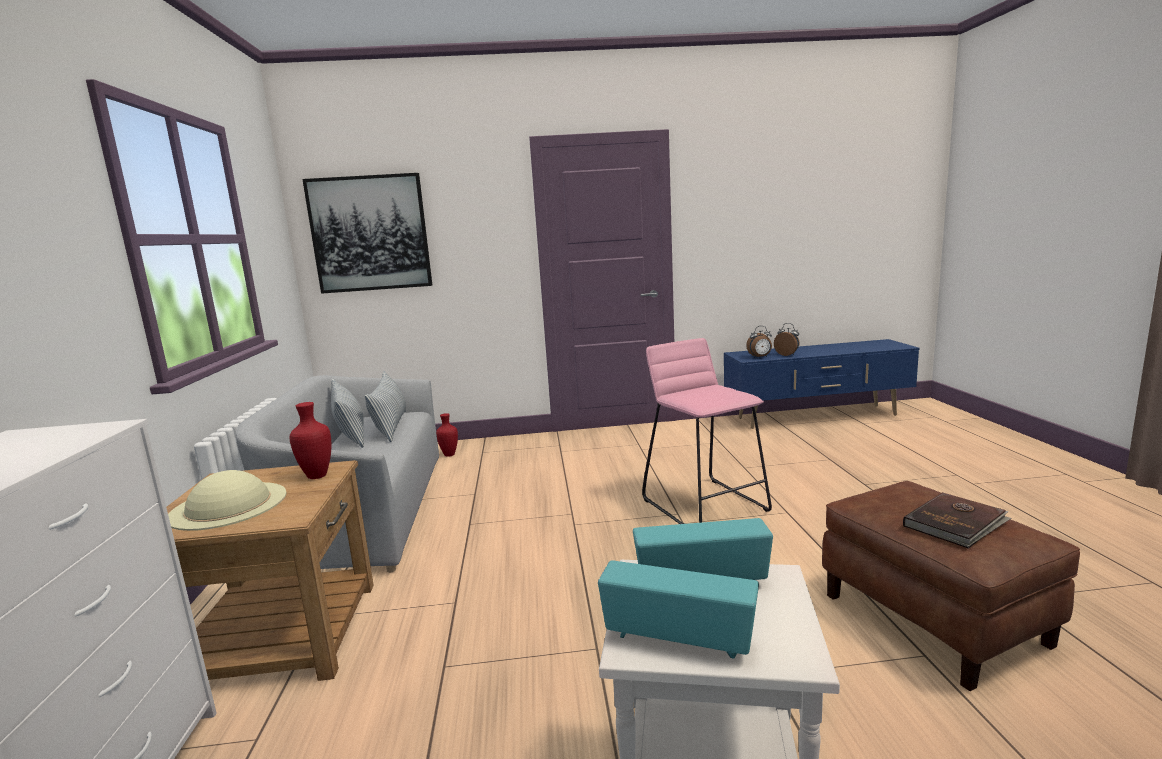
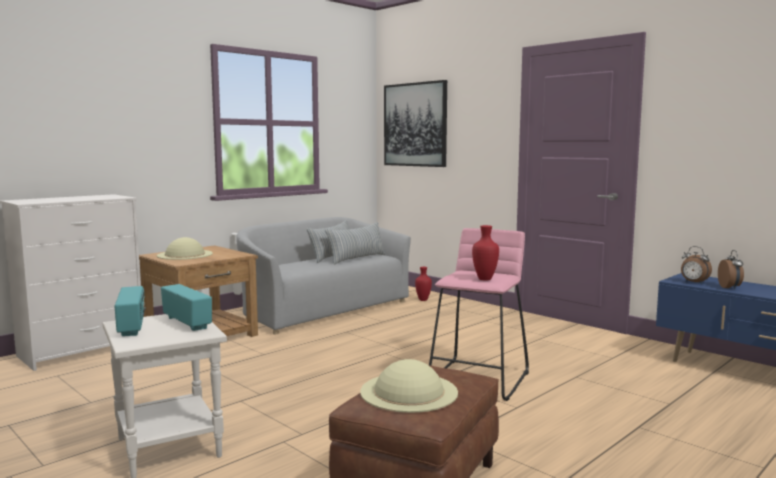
camera: 50 degrees right, 5 degrees down
(318, 476) = (229, 255): red vase -> red vase (485, 279)
(956, 523) = (409, 391): brown book -> beige hat

